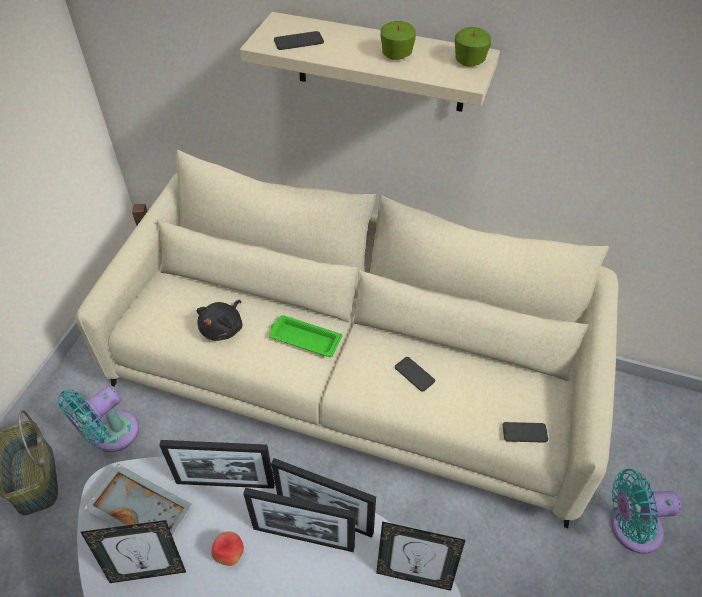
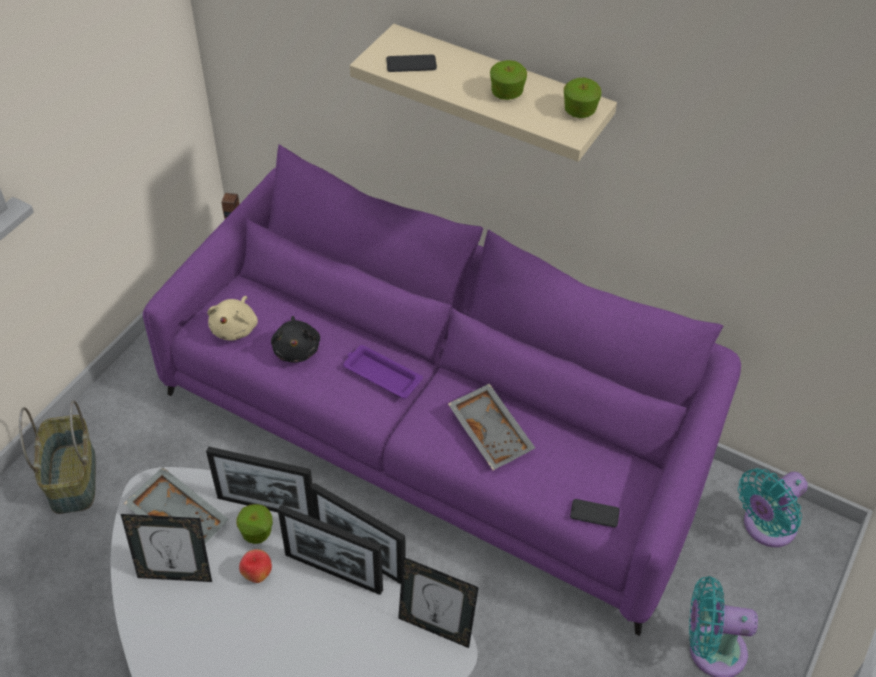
camera: 10 degrees right, 0 degrees up
(111, 435) = (159, 448): turquoise fan -> turquoise fan (765, 527)
(164, 318) = (235, 328): none -> beige plush toy
(221, 511) = (257, 532): none -> apple
(223, 328) = (296, 349): black plush toy -> black plush toy turned 45 degrees counterclockwise
(304, 339) = (381, 375): green tray -> purple tray
(352, 379) = (437, 433): beige sofa -> purple sofa
(414, 374) = (492, 432): phone -> grey tray

